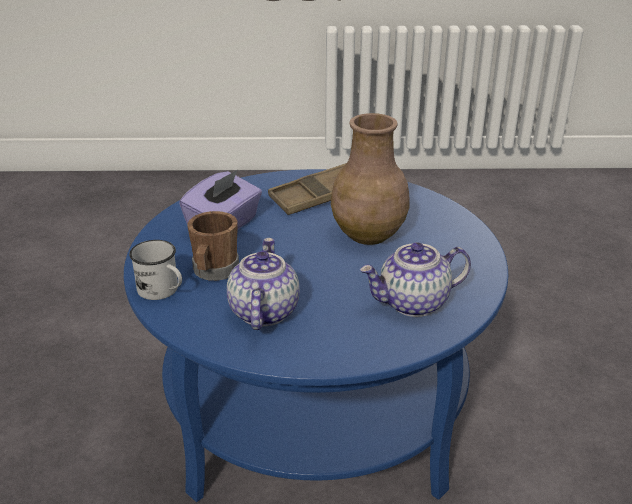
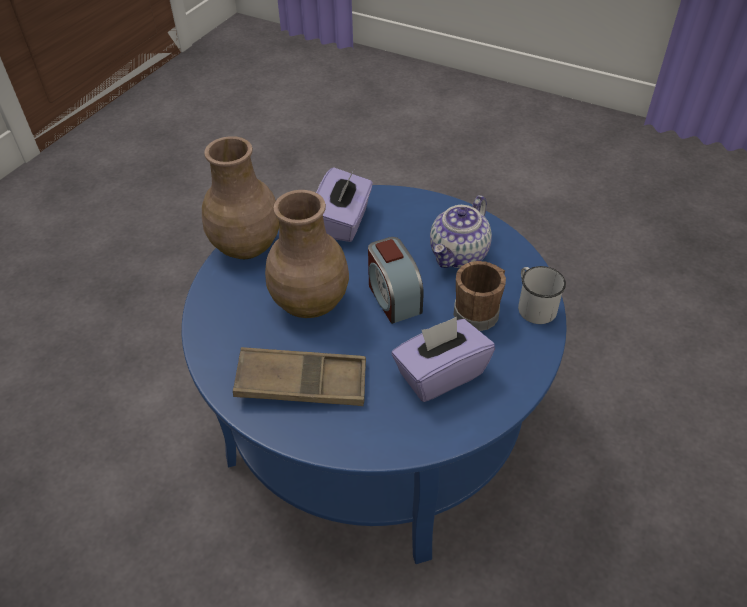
camera: 150 degrees left, 15 degrees up
(301, 258) = (393, 297): none -> alarm clock
(413, 303) = (343, 222): teapot -> purple tissue box
(475, 253) = (246, 247): none -> brown vase

